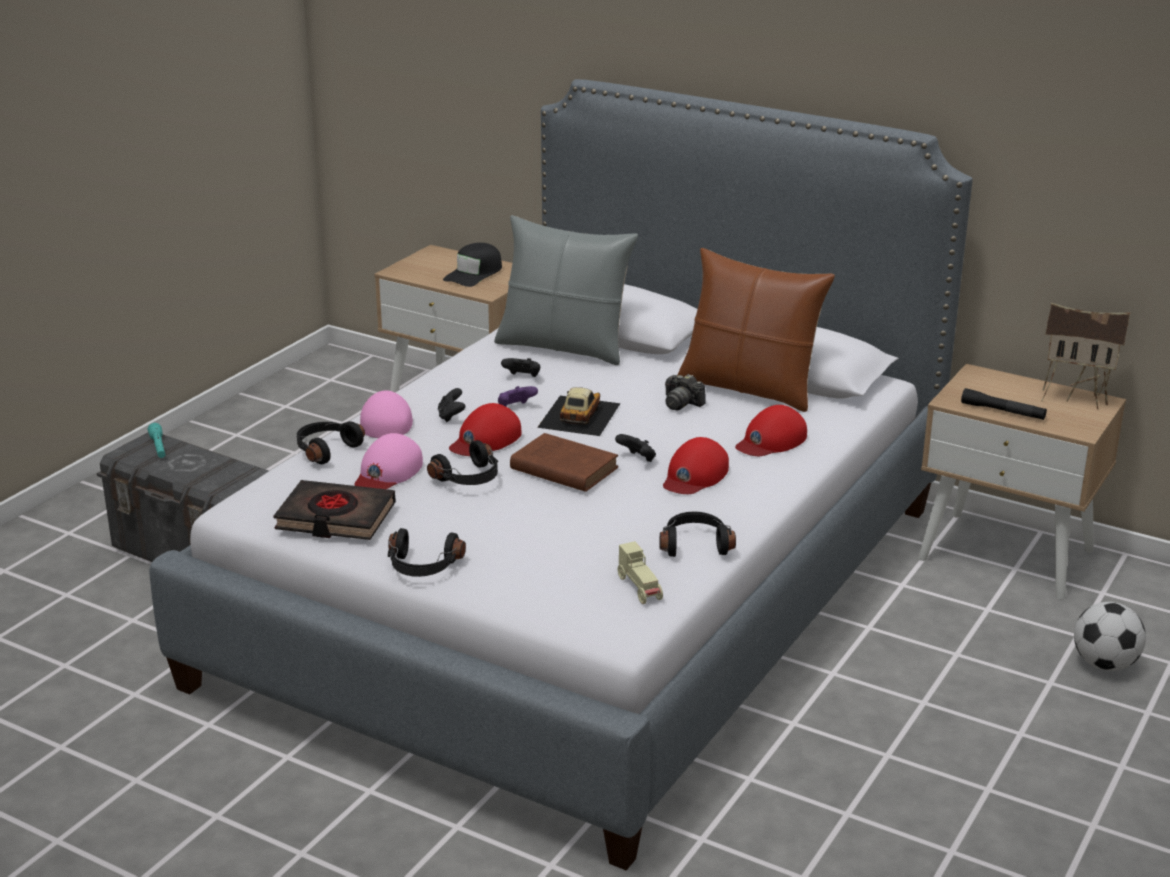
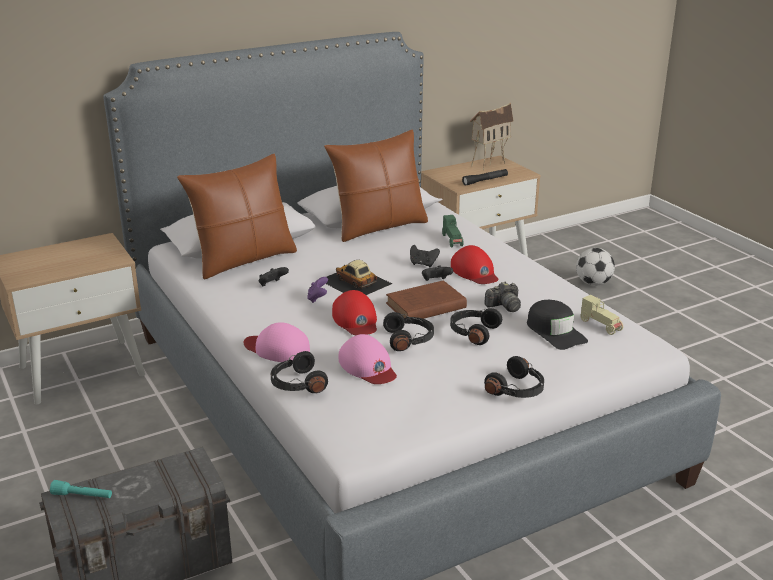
camera: 60 degrees left, 0 degrees up
(335, 518) = (418, 405): black book -> none
(451, 416) = (302, 323): black game controller -> black game controller (423, 264)
(474, 274) = (76, 255): black cap -> black cap (555, 332)
(564, 347) = (243, 260): grey pillow -> brown pillow
(640, 588) = (601, 325): beige toy car -> beige toy car turned 45 degrees clockwise
(681, 403) = (374, 249): camera -> camera (504, 306)
(695, 544) = (560, 295): black headphones -> black headphones (473, 332)
(771, 440) = (452, 240): red cap -> green toy car

